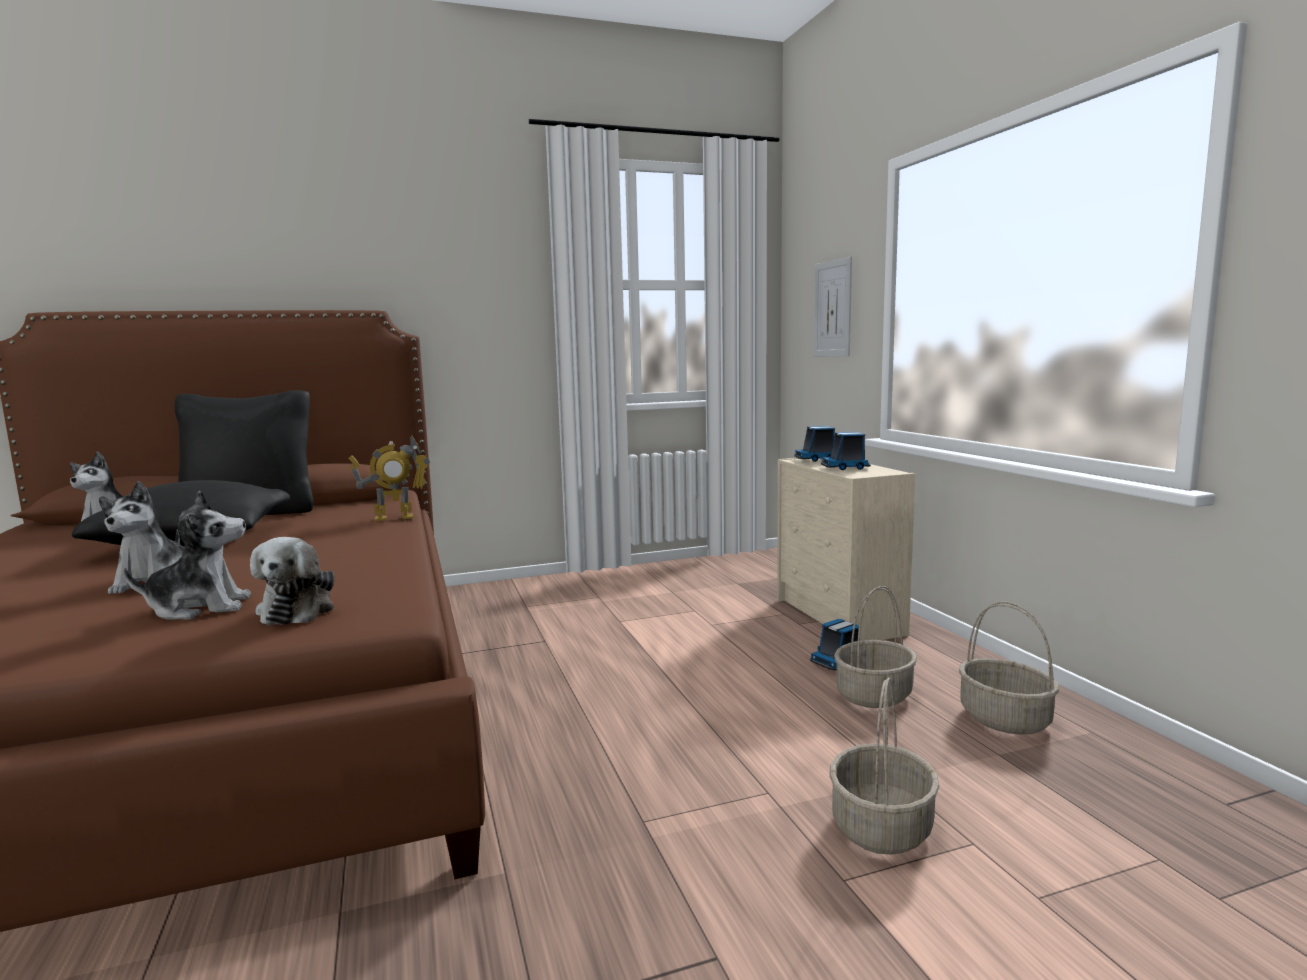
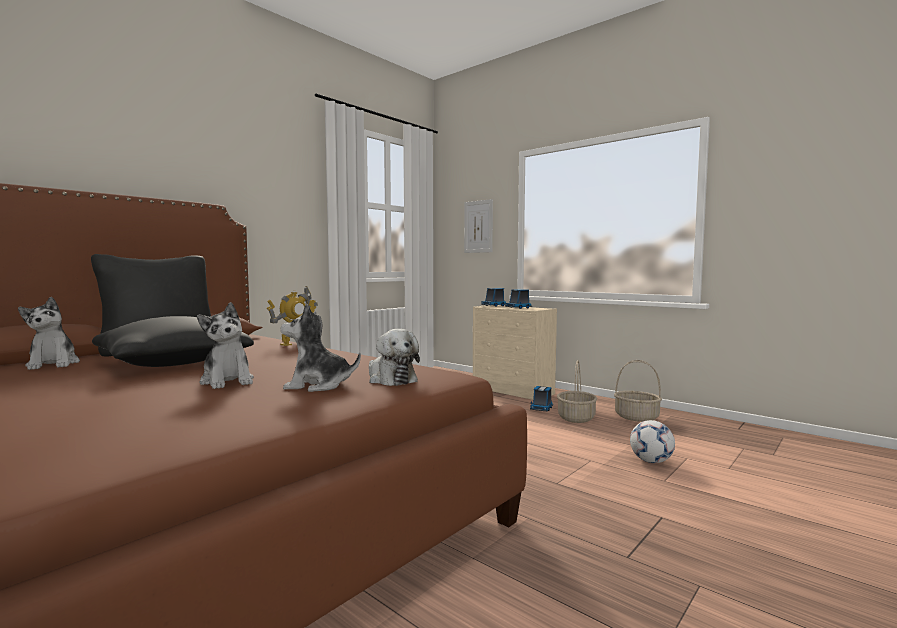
camera: 30 degrees left, 5 degrees down
(200, 607) = (318, 385): plush toy -> plush toy turned 135 degrees counterclockwise
(882, 828) = (651, 461): basket -> football

